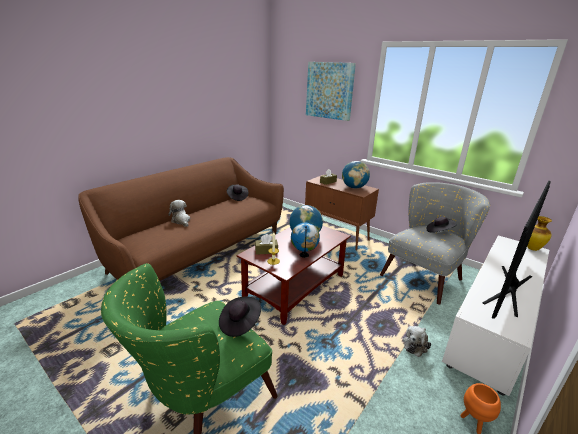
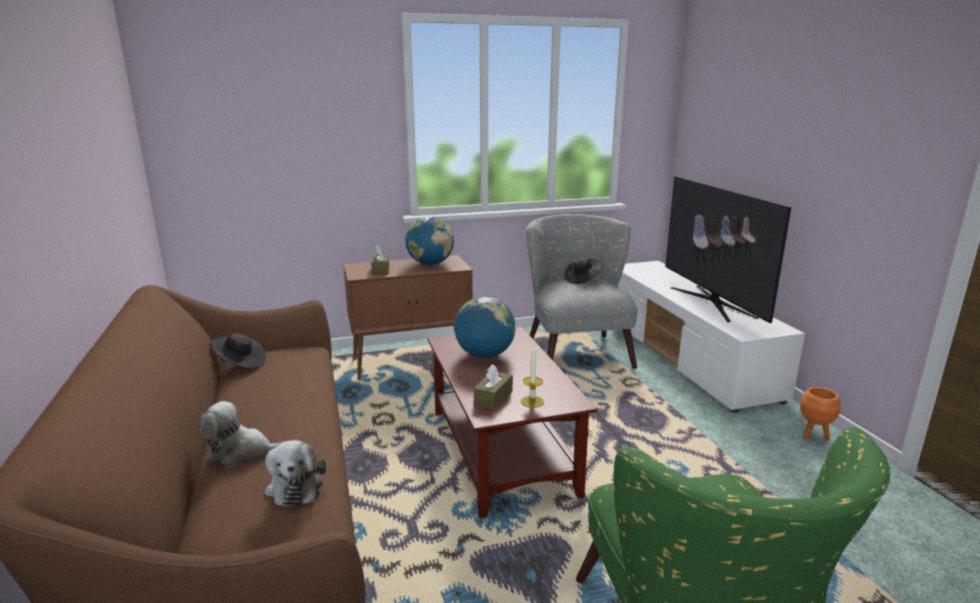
camera: 55 degrees left, 5 degrees down
(240, 323) = (700, 473): black hat -> none
(304, 255) = (541, 374): globe -> none
(329, 90) = (308, 103): picture -> none
(415, 344) = (691, 414): plush toy -> plush toy (295, 485)
(532, 249) = (651, 265): vase -> none

